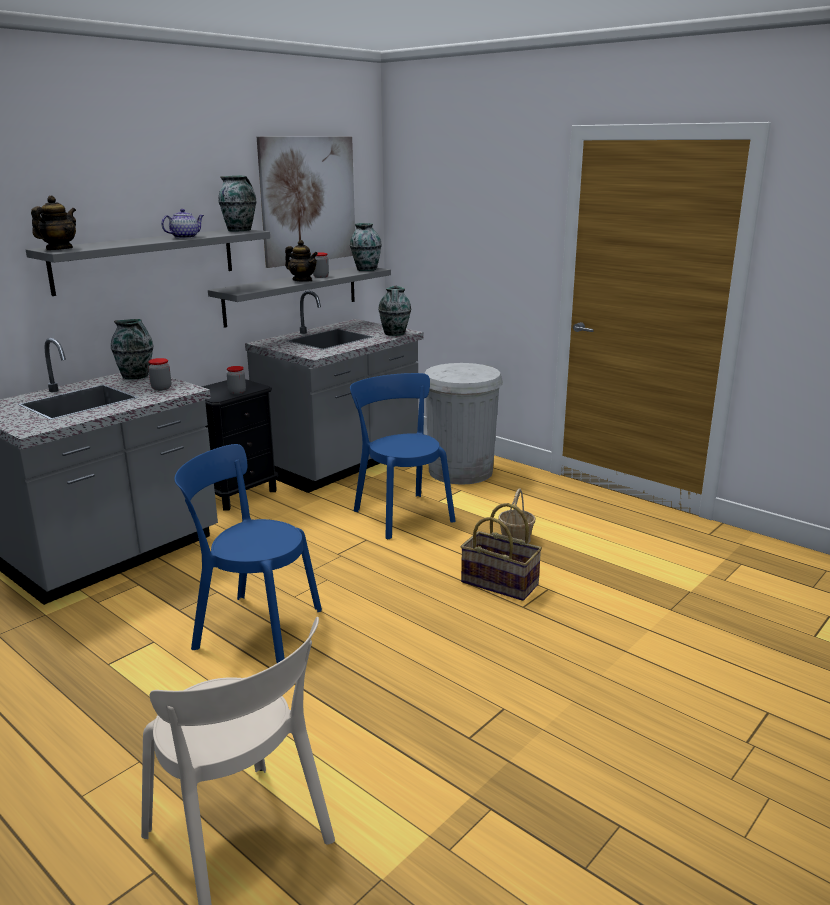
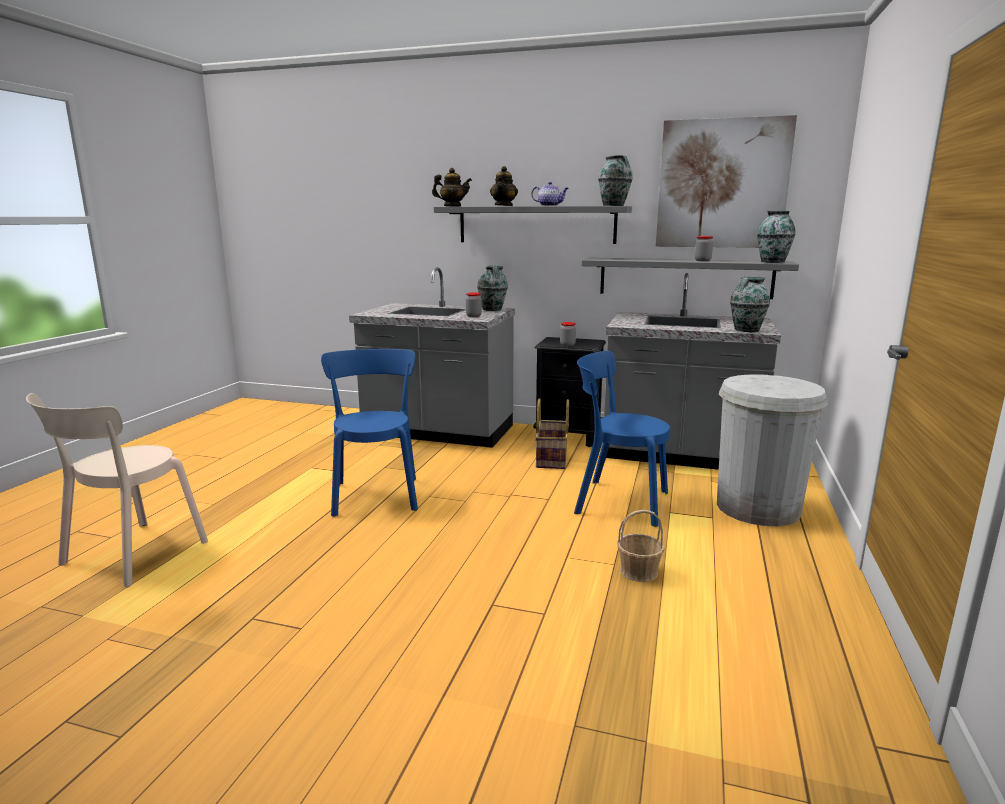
camera: 65 degrees right, 5 degrees down
(302, 280) = (673, 260): teapot -> teapot (504, 206)
(401, 514) = (616, 501): blue chair -> blue chair turned 105 degrees counterclockwise
(500, 583) = (530, 581): basket -> basket (552, 458)

